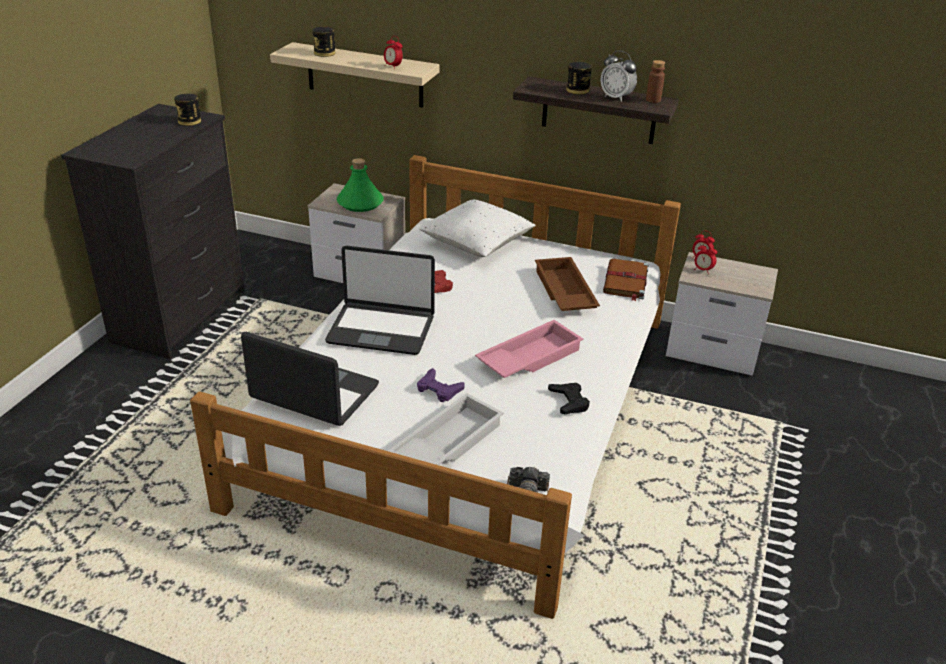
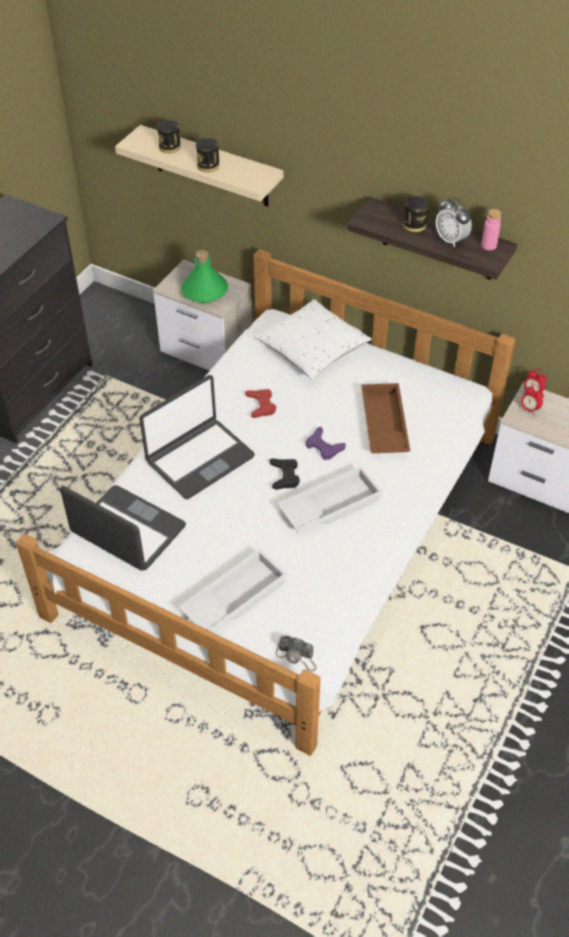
camera: 10 degrees right, 15 degrees up
(189, 121) = (33, 225): can -> can (208, 165)
(381, 329) = (199, 459): laptop -> laptop turned 60 degrees counterclockwise
(393, 66) = (234, 174): alarm clock -> none
(439, 389) = (239, 536): purple game controller -> purple game controller (323, 447)
(528, 357) = (329, 505): pink tray -> white tray
(569, 401) = (354, 561): black game controller -> black game controller (284, 476)
(625, 282) = (449, 415): brown book -> none
(653, 100) = (488, 245): brown bottle -> pink bottle

